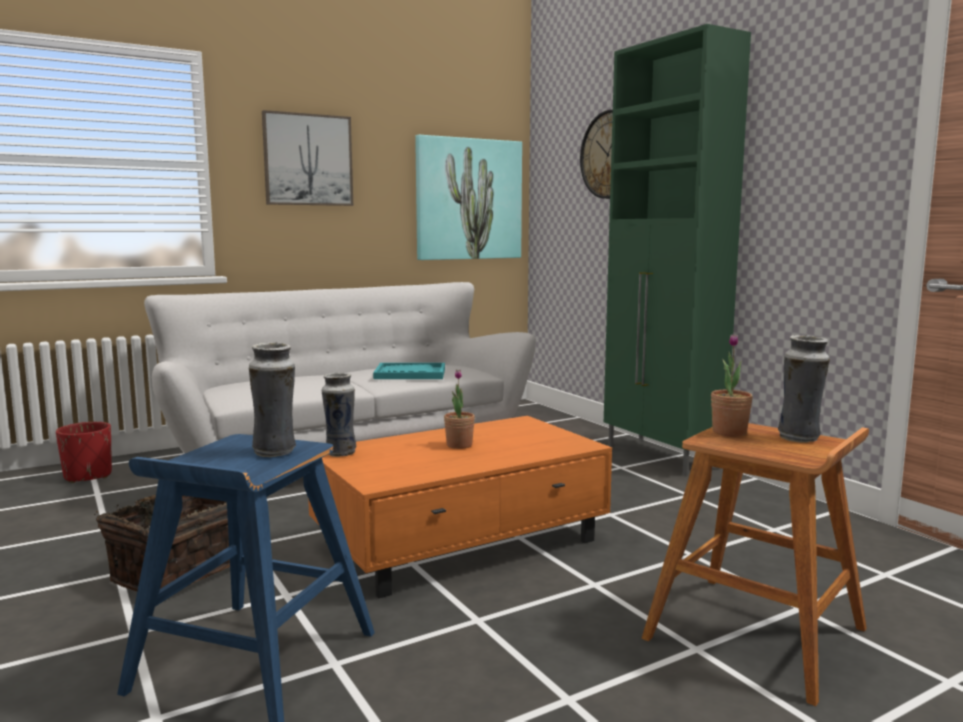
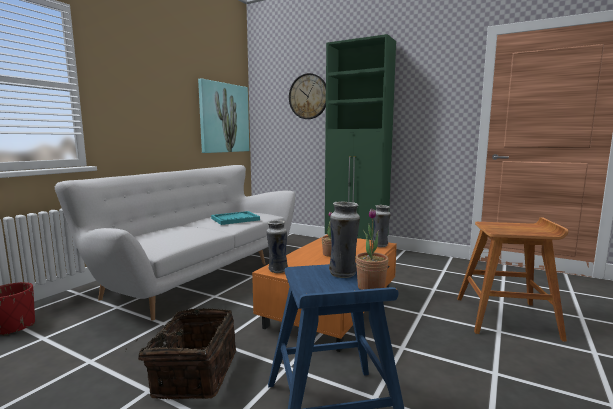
camera: 30 degrees left, 0 degrees up
(308, 160) = (141, 88): picture -> none
(729, 432) = (492, 226): potted plant -> potted plant (371, 287)
(799, 438) = (519, 225): vase -> vase (380, 245)

